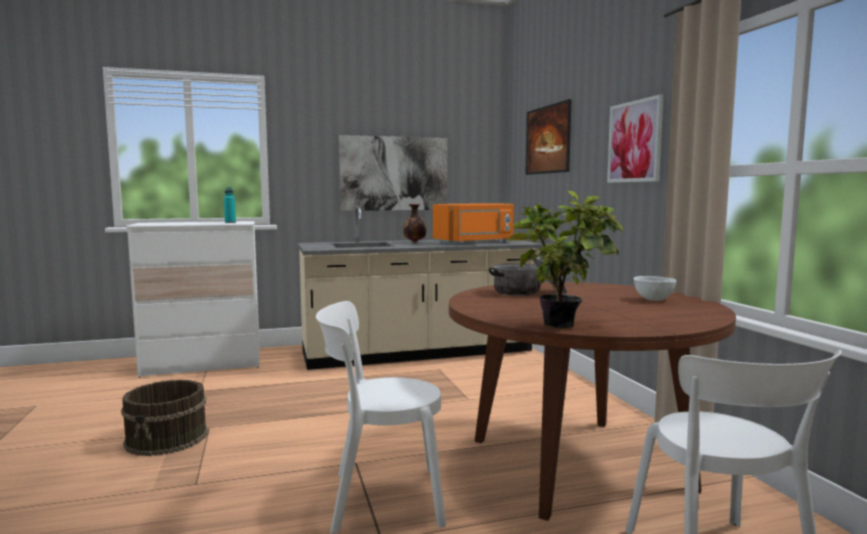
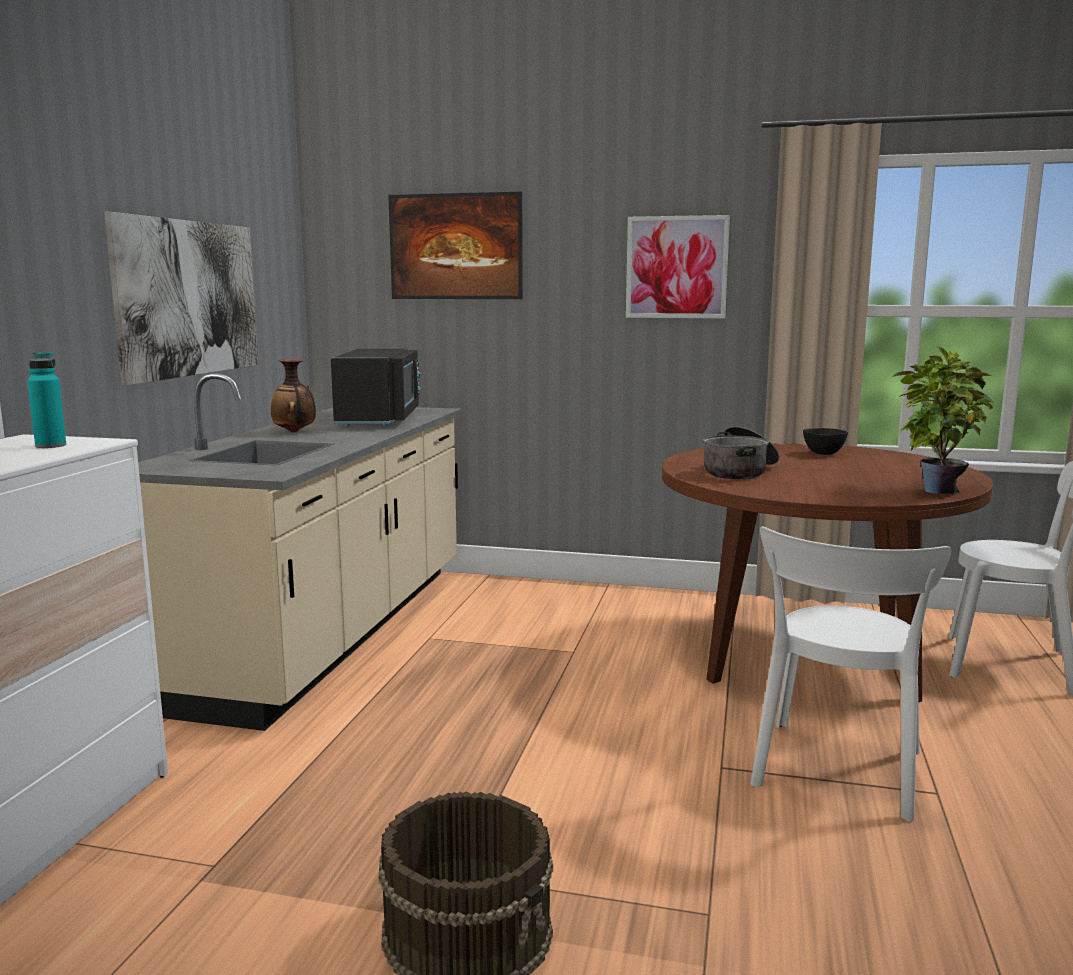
camera: 60 degrees left, 5 degrees up
(475, 242) = (380, 419): orange microwave -> black microwave
(653, 299) = (823, 454): white bowl -> black bowl

